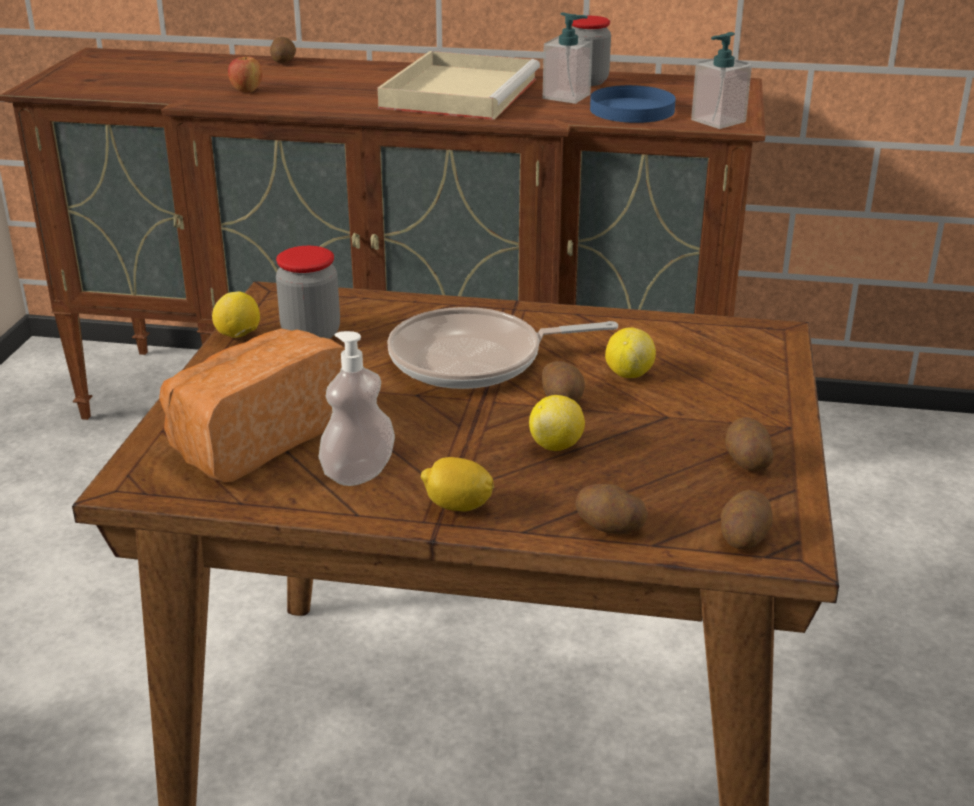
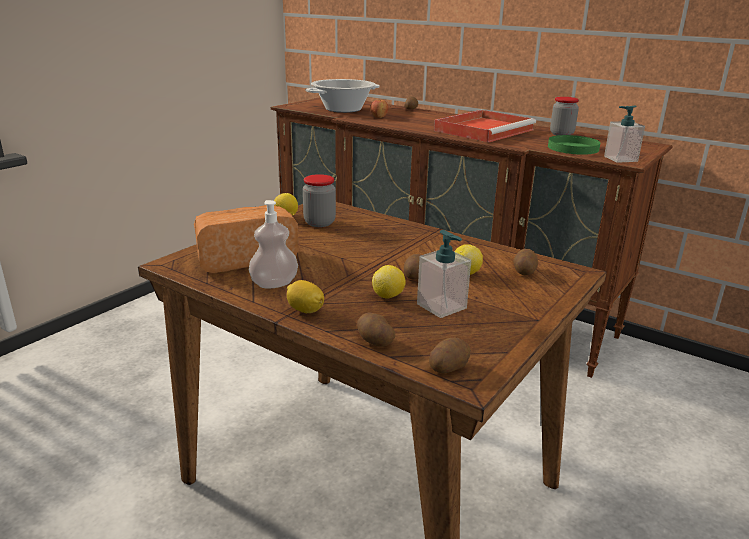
camera: 25 degrees right, 5 degrees down
(156, 81) = (343, 109): none -> cooking pot
(460, 92) = (484, 130): beige tray -> red tray
(475, 360) = (388, 249): frying pan -> none
(566, 96) = (541, 138): soap dispenser -> soap dispenser (441, 306)
(632, 110) = (573, 148): blue plate -> green plate
(746, 460) = (491, 329): potato -> potato (524, 271)

